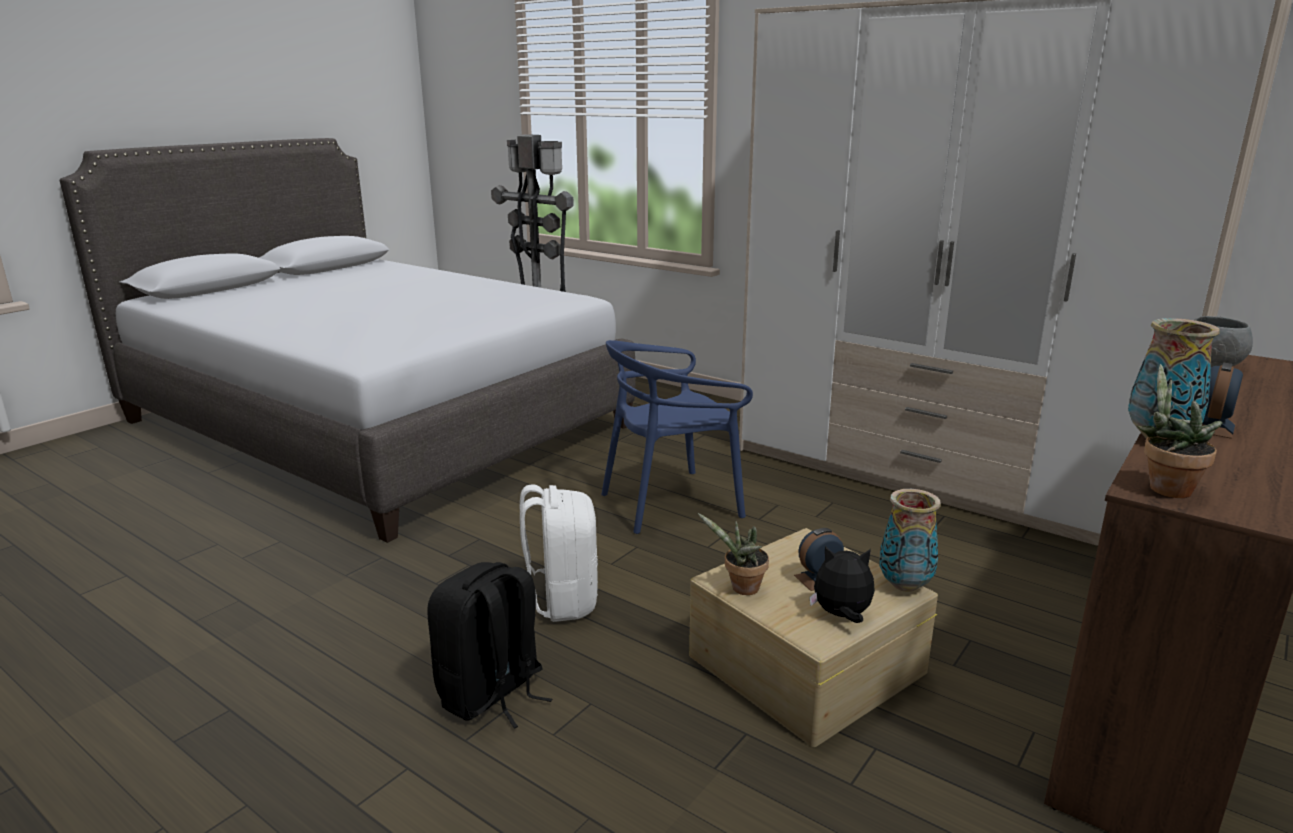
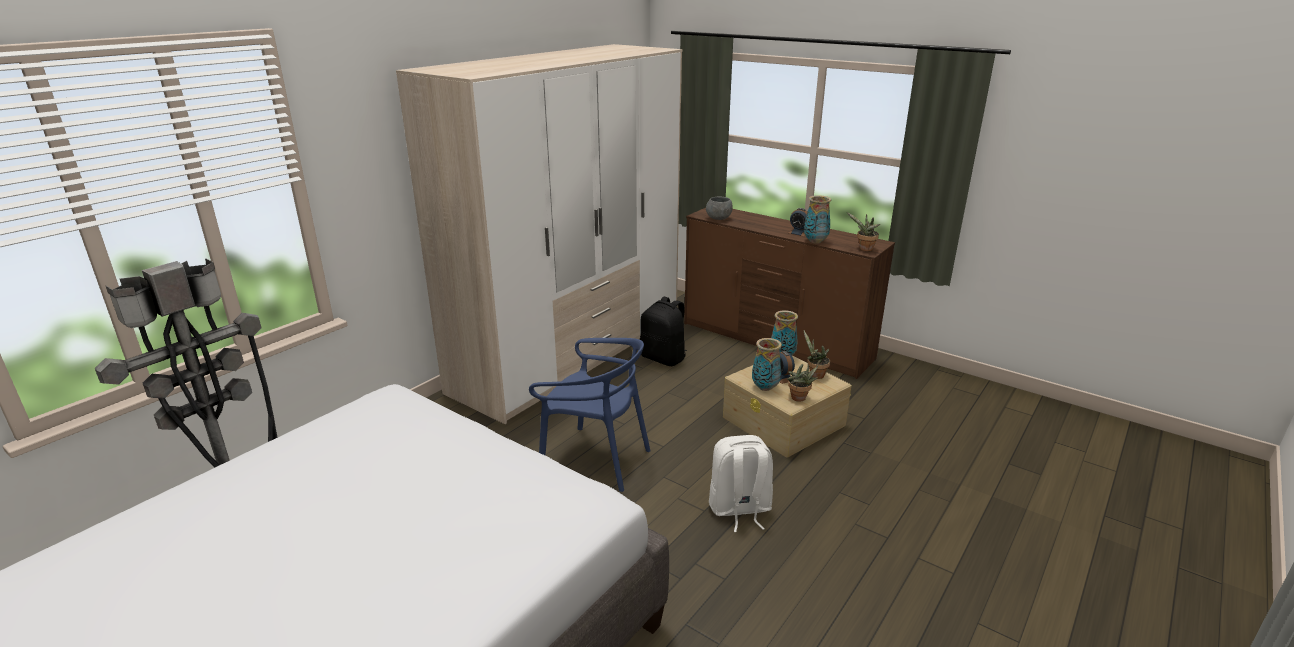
camera: 90 degrees left, 5 degrees up
(492, 694) = (845, 531): black backpack -> black backpack (664, 358)
(671, 503) = (595, 460): blue chair -> blue chair turned 45 degrees counterclockwise
(774, 559) = (765, 388): none -> vase
(841, 616) = (815, 375): plush toy -> potted plant

